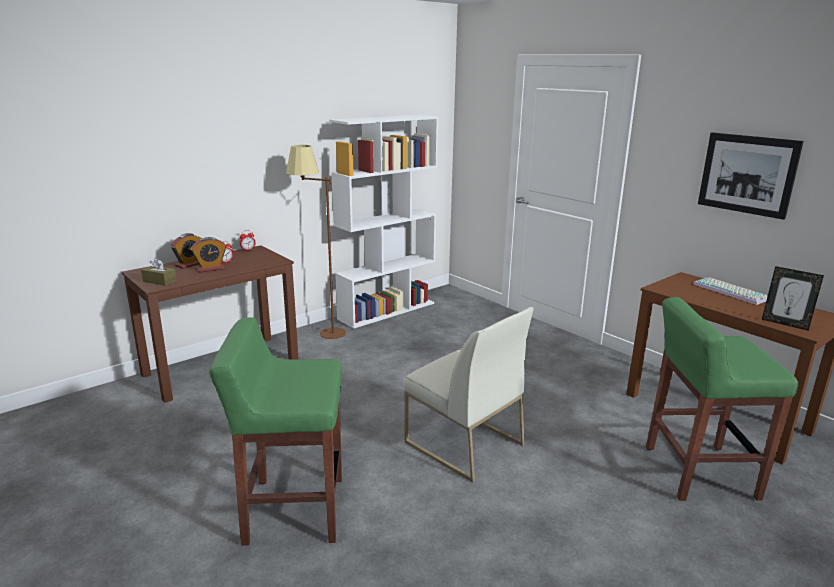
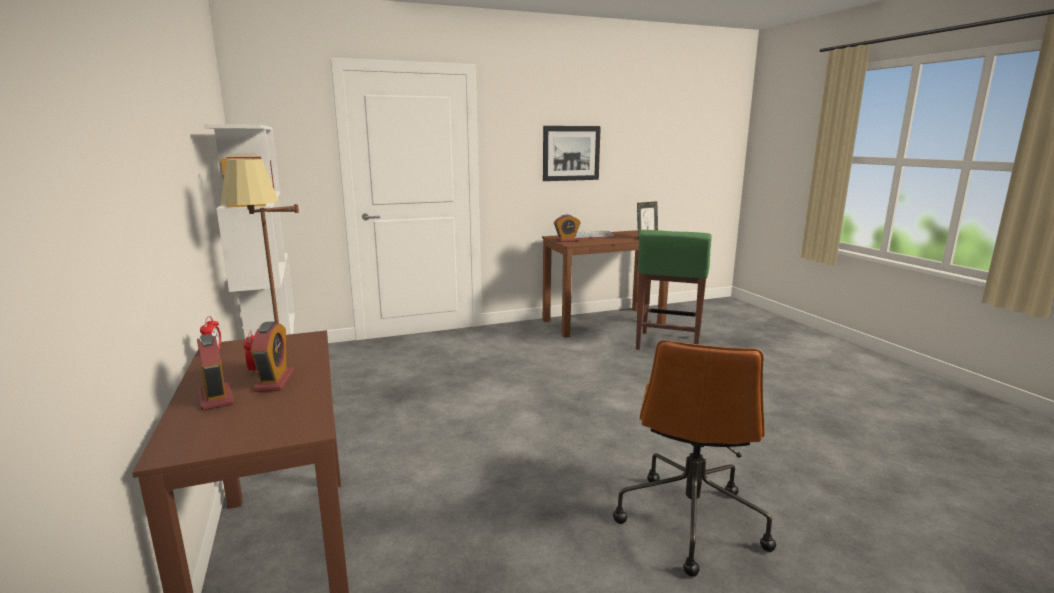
camera: 70 degrees left, 5 degrees down
(159, 281) = (281, 425): brown tissue box -> none
(293, 510) = (690, 520): green stool -> brown office chair
(462, 443) = (603, 409): white chair -> none
(675, 285) = (566, 240): none -> alarm clock

